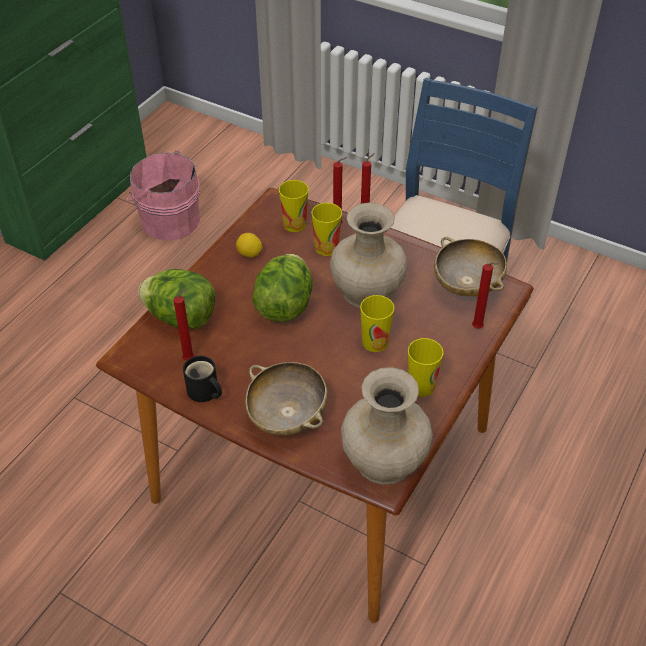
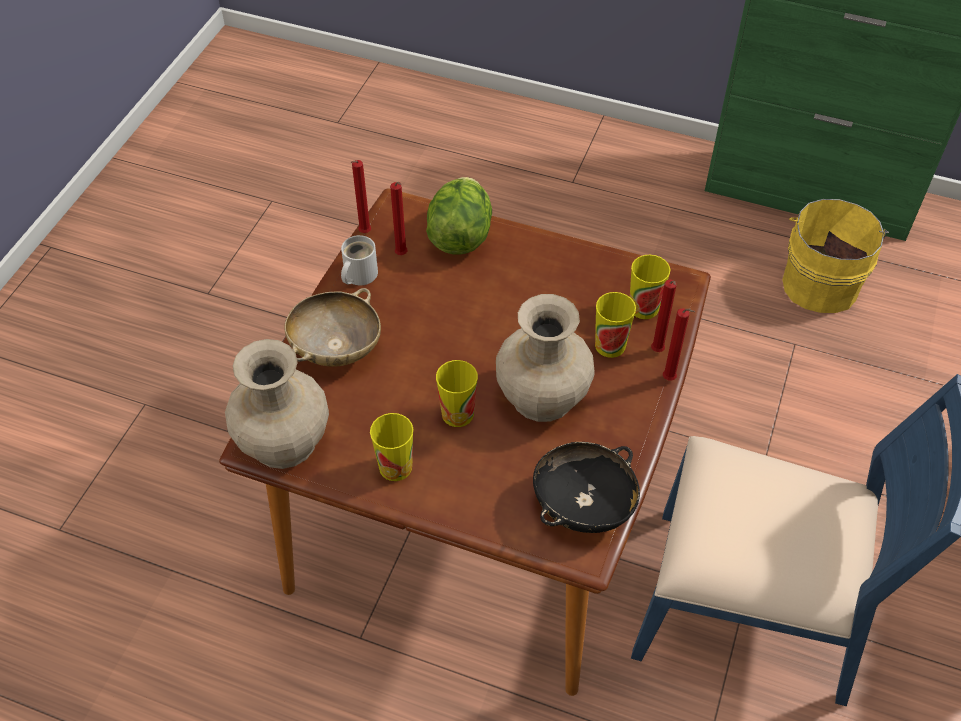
camera: 80 degrees right, 5 degrees up
(168, 220) = (820, 282): pink bucket -> yellow bucket
(204, 392) = (358, 275): black mug -> white mug
(249, 254) = (576, 274): lemon -> none
(284, 306) = (498, 320): lettuce -> none
(467, 284) = (583, 505): beige bowl -> black bowl
(479, 328) = (503, 523): red candle -> red candle (364, 233)

